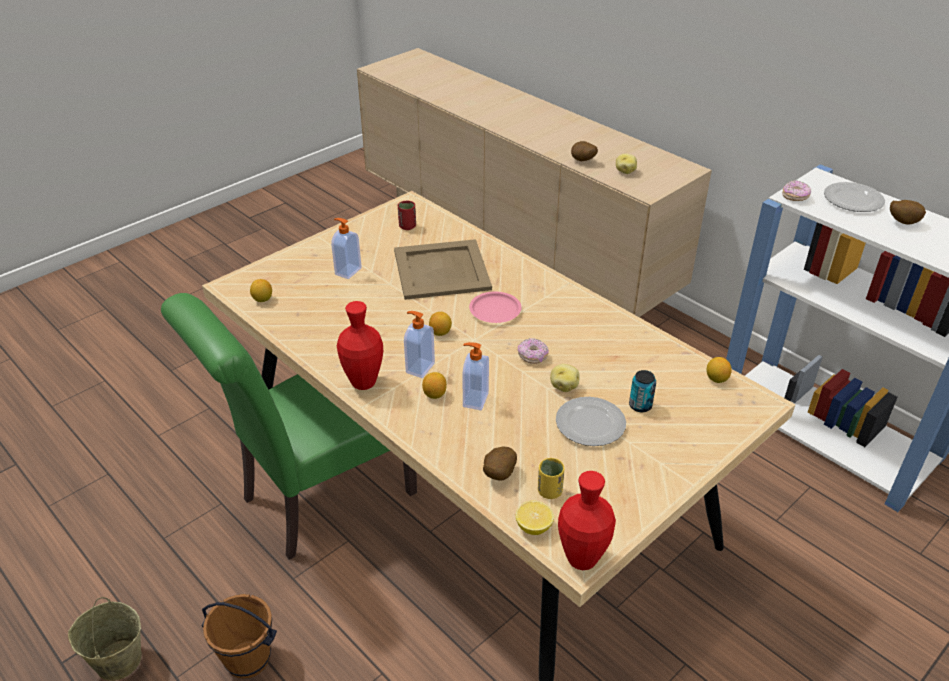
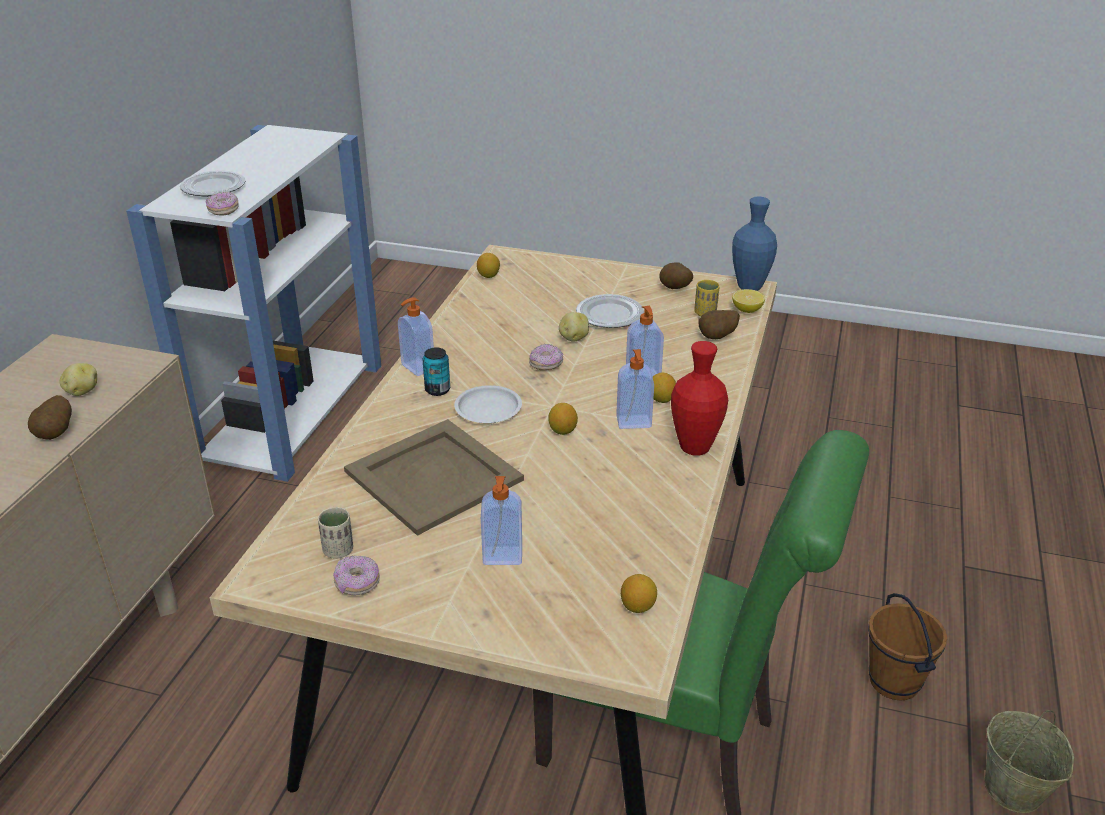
camera: 120 degrees left, 5 degrees down
(377, 226) = (357, 583): none -> donut
(407, 226) = (338, 551): red cup -> beige cup
(495, 310) = (487, 409): pink plate -> white plate
(576, 297) = (417, 367): none -> soap dispenser
(582, 559) = (749, 287): red vase -> blue vase
(640, 405) = (560, 299): can -> can (437, 390)
(901, 222) = (247, 167): potato -> potato (674, 289)

